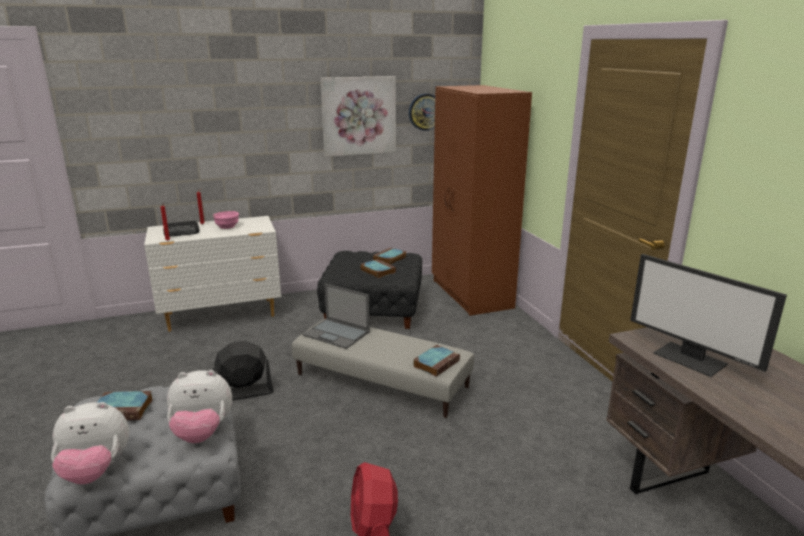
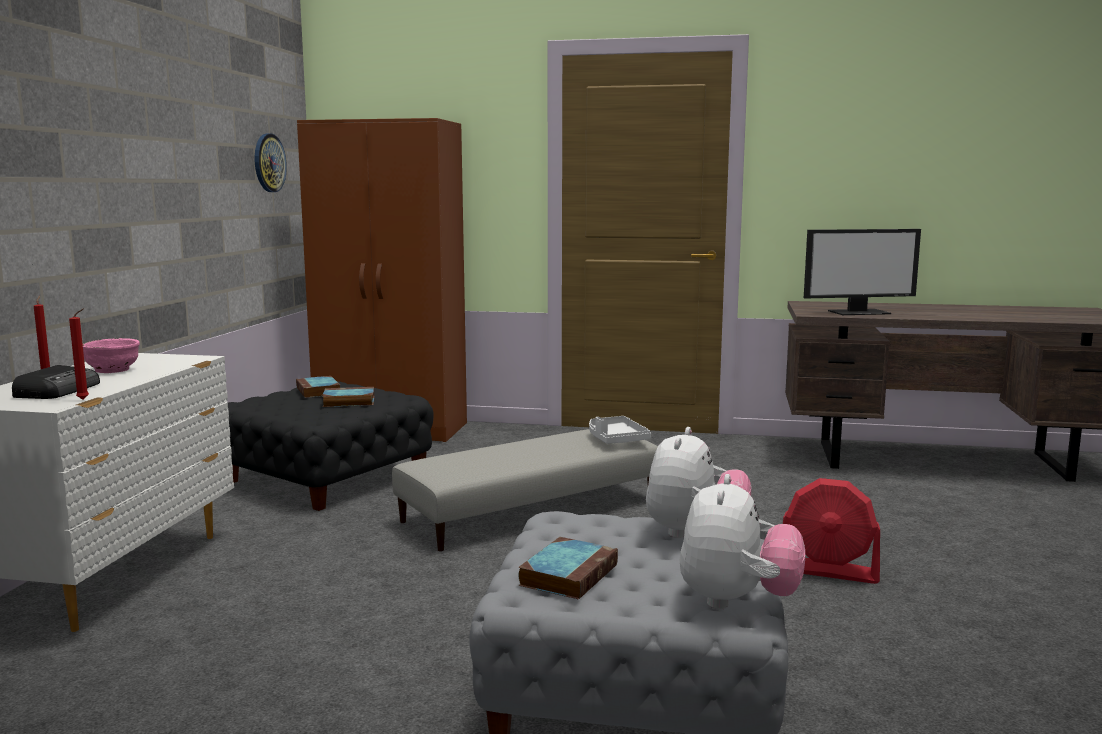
camera: 60 degrees left, 10 degrees down
(243, 393) = (437, 594): black fan -> none
(337, 334) = (464, 464): laptop -> none
(358, 116) = (207, 162): picture -> none
(436, 363) = (615, 439): book -> grey tray

